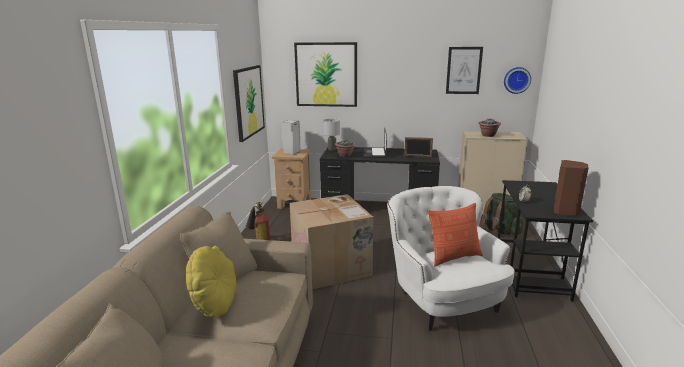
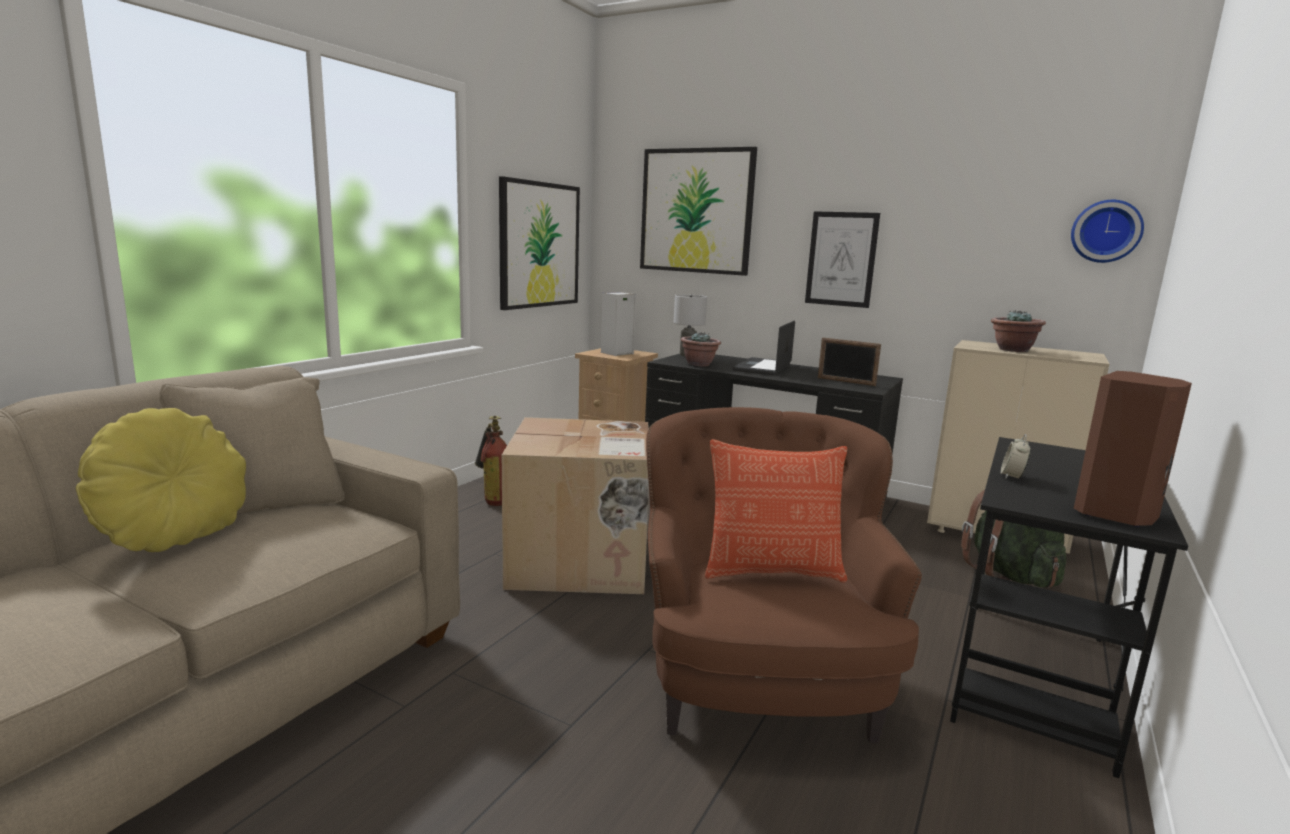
camera: 20 degrees right, 5 degrees down
(442, 299) = (757, 678): white armchair -> brown armchair
(464, 70) = (976, 207): picture -> picture (841, 259)

